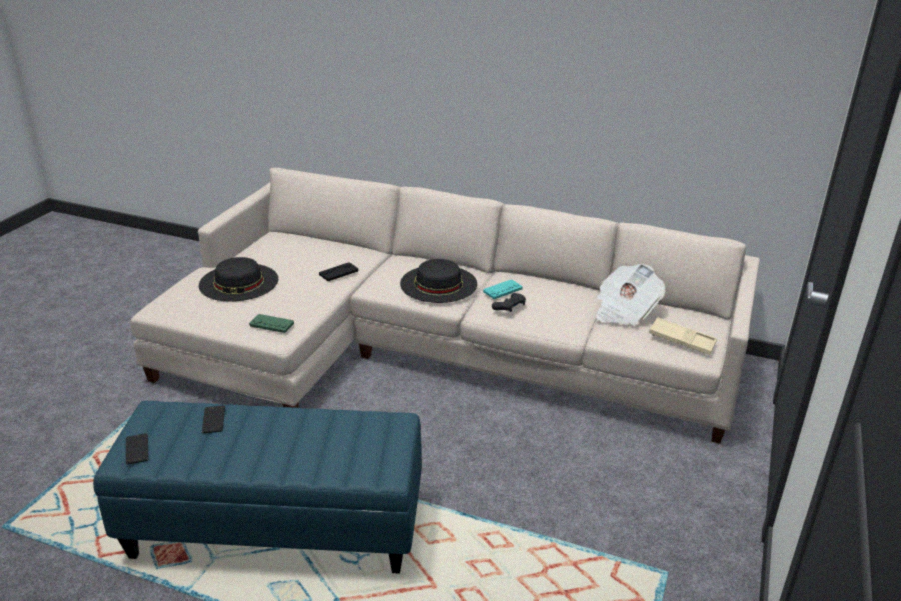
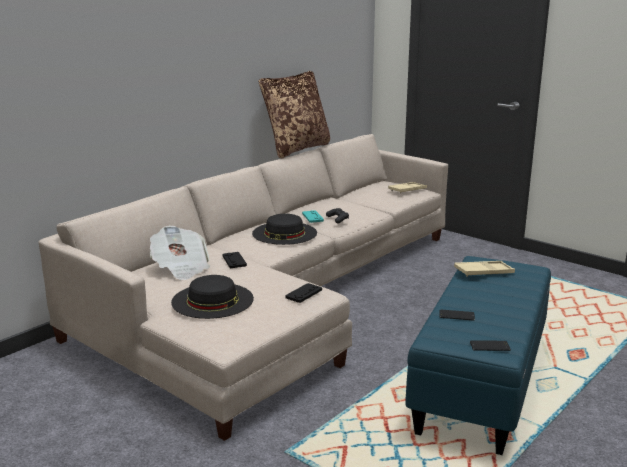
camera: 70 degrees left, 10 degrees down
(271, 324) = (303, 294): green game controller -> black game controller
(352, 430) = (483, 272): none -> beige tray
(594, 212) = (297, 150): none -> brown pillow
(624, 311) = (364, 195): newspaper -> newspaper (181, 268)

